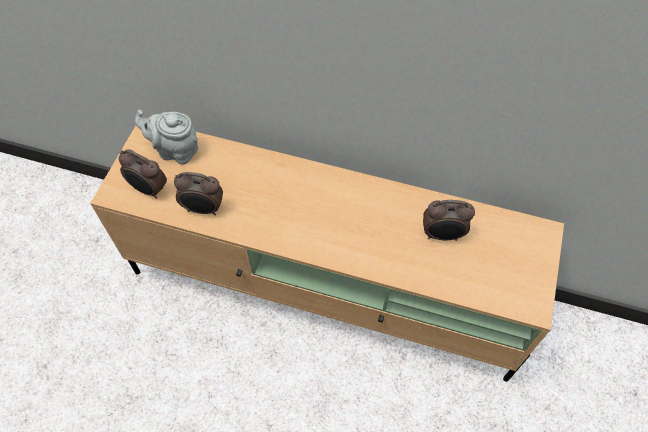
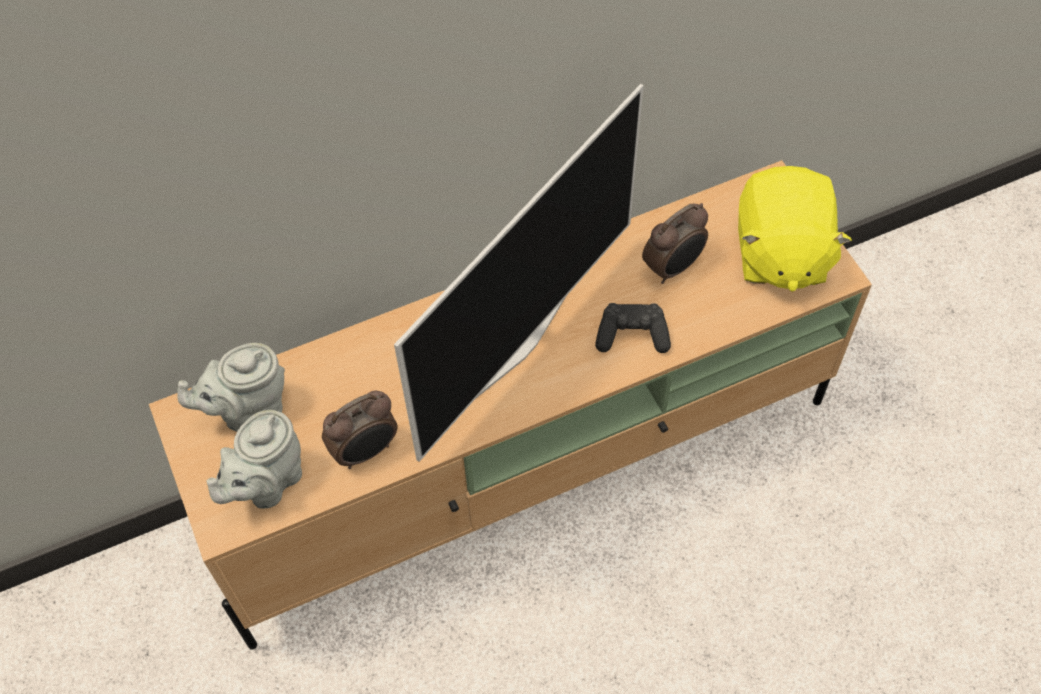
camera: 40 degrees left, 0 degrees up
(149, 190) = (267, 483): alarm clock -> grey teapot
(323, 213) = (517, 343): none -> television
(385, 253) = (632, 335): none -> black game controller
(511, 272) = (780, 253): none -> yellow plush toy

